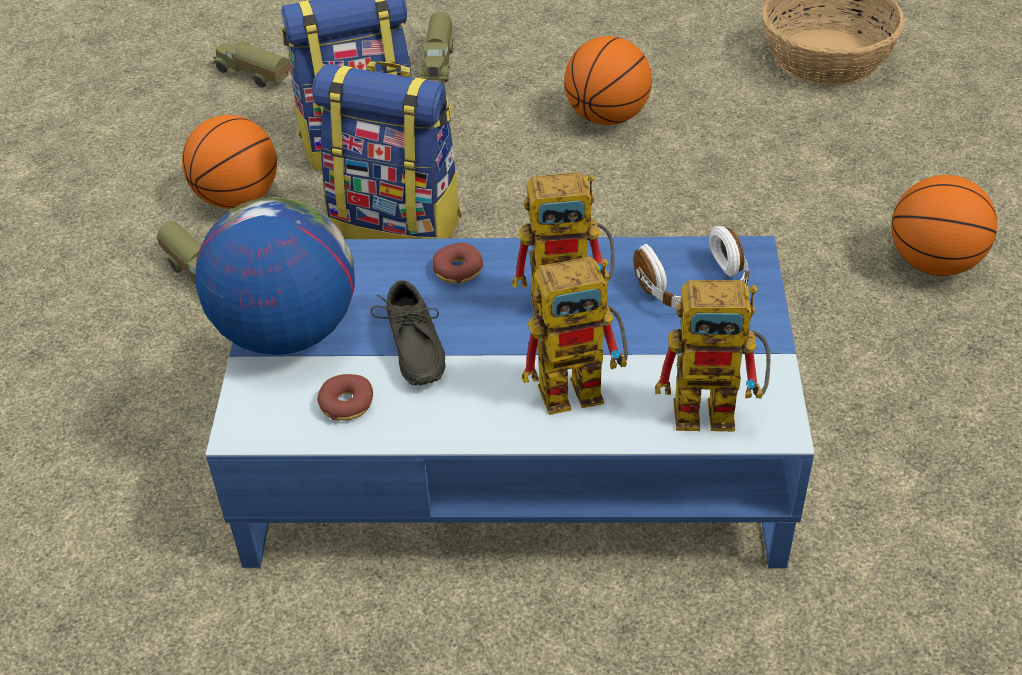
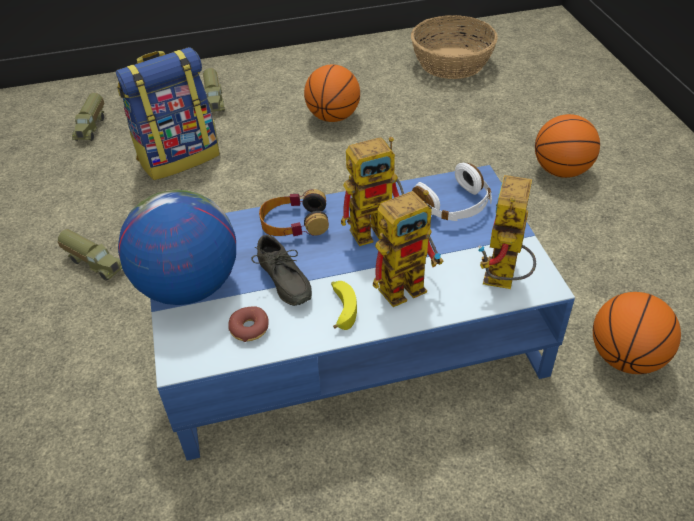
camera: 15 degrees left, 0 degrees up
(237, 198) = (105, 207): basketball -> basketball (626, 358)
(253, 76) = (92, 127): toy truck -> toy truck turned 105 degrees counterclockwise
(398, 224) = (221, 205): backpack -> none
(458, 270) = (294, 222): donut -> headphones
(477, 402) = (341, 308): none -> banana
(718, 410) = (503, 281): toy robot -> toy robot turned 120 degrees clockwise

